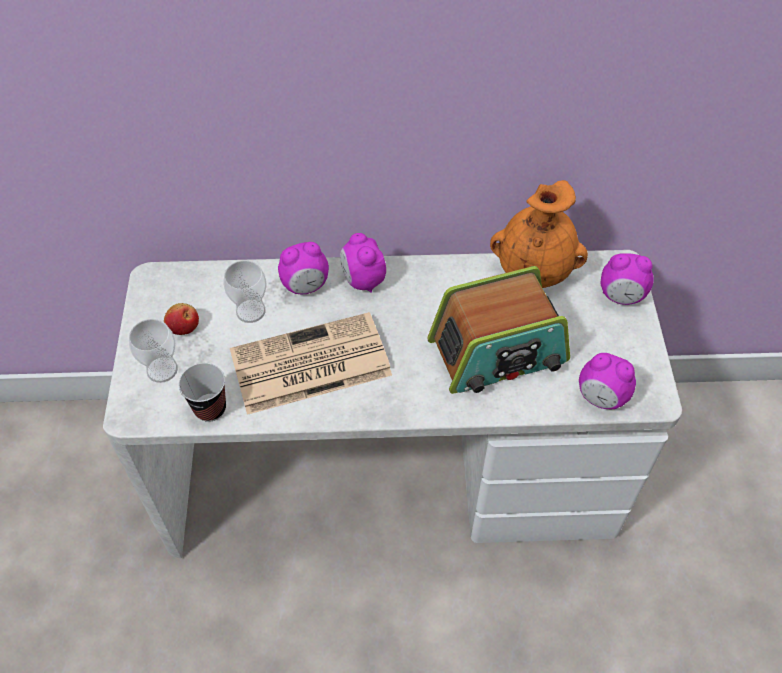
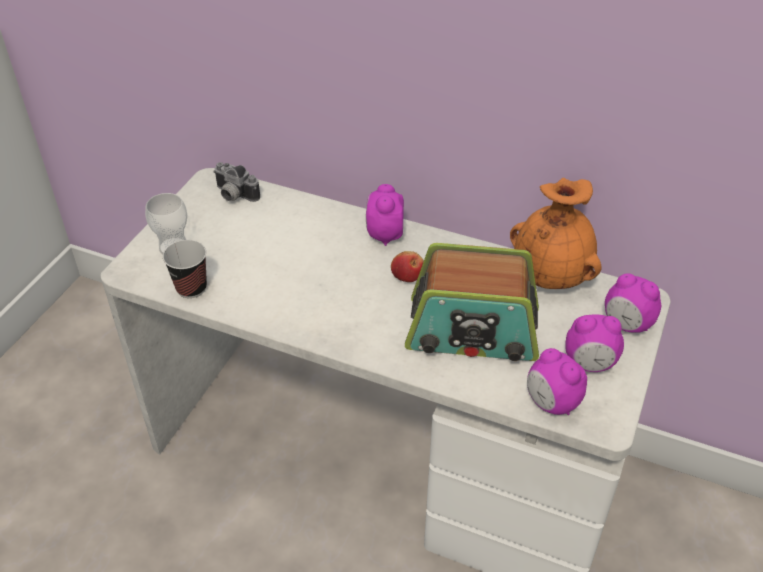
camera: 25 degrees right, 10 degrees down
(183, 326) = (211, 222): apple -> apple (407, 276)
(187, 288) = (233, 195): none -> camera
(250, 311) = (273, 228): cup -> none
(305, 286) = (331, 223): alarm clock -> alarm clock (589, 363)
(308, 365) = (294, 283): newspaper -> none

